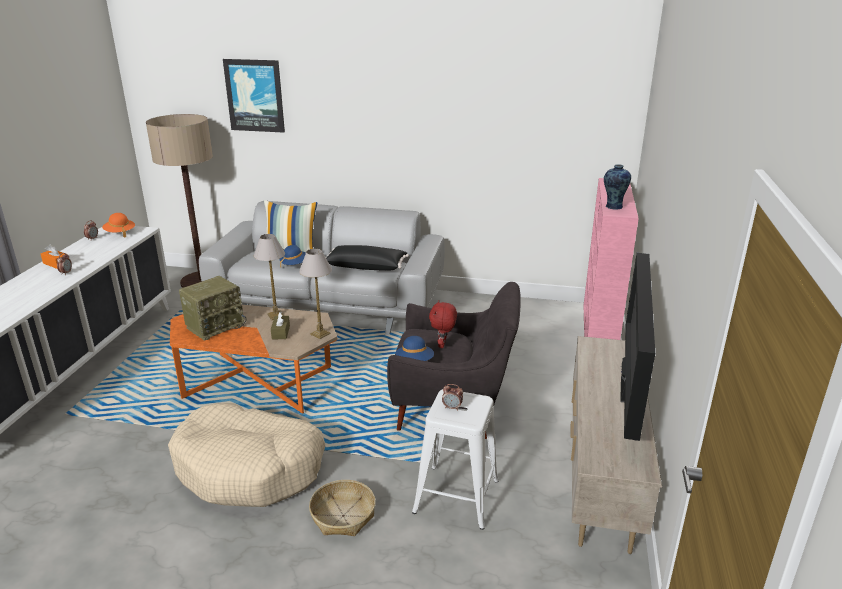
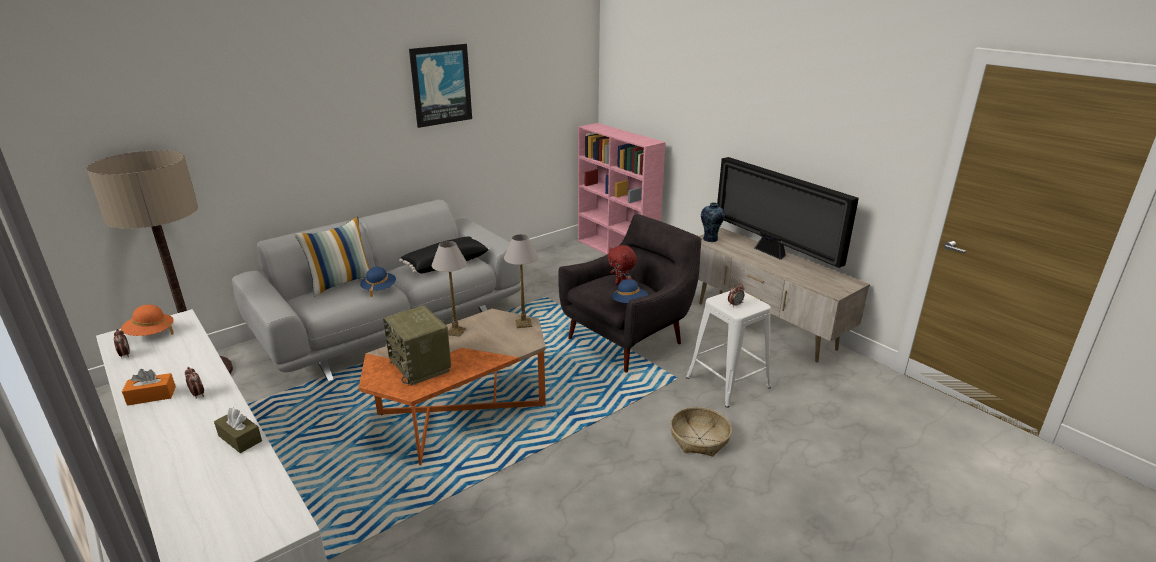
camera: 50 degrees left, 0 degrees up
(215, 326) = (421, 366): radio -> radio turned 150 degrees clockwise
(250, 468) = (586, 462): beige dog bed -> none
(255, 95) = (227, 110): picture -> picture (441, 85)
(281, 332) = (491, 339): brown tissue box -> brown tissue box (240, 438)
(613, 206) = (636, 140): vase -> vase (710, 239)

